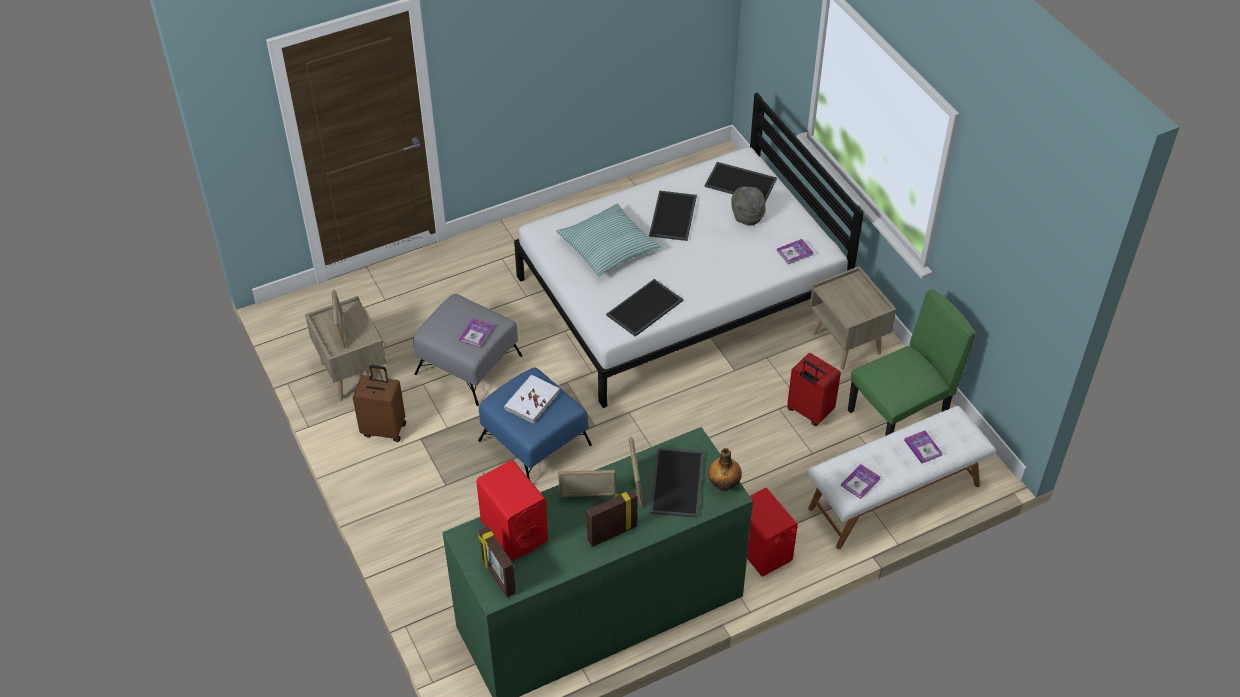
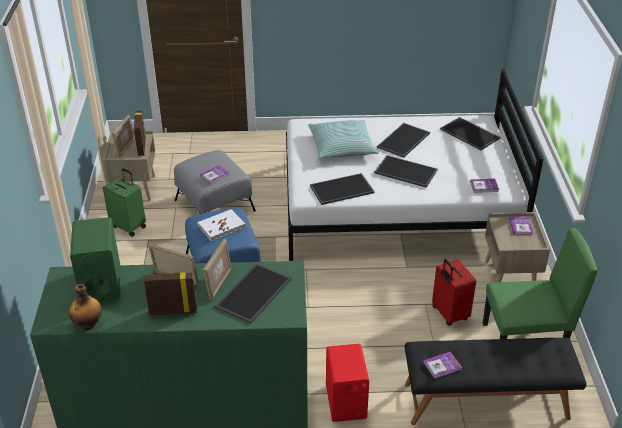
camera: 25 degrees right, 10 degrees down
(384, 429) = (129, 226): brown suitcase -> green suitcase
(498, 577) = (61, 311): picture frame -> picture frame (141, 147)
(514, 531) = (101, 284): red speaker -> green speaker
(700, 261) = (405, 172): none -> tray
(724, 484) = (291, 307): bottle -> bottle (88, 324)
(747, 216) = (461, 155): grey hat -> none
(895, 497) = (486, 402): white bench -> black bench
(923, 447) = (515, 358): book -> book (520, 226)

